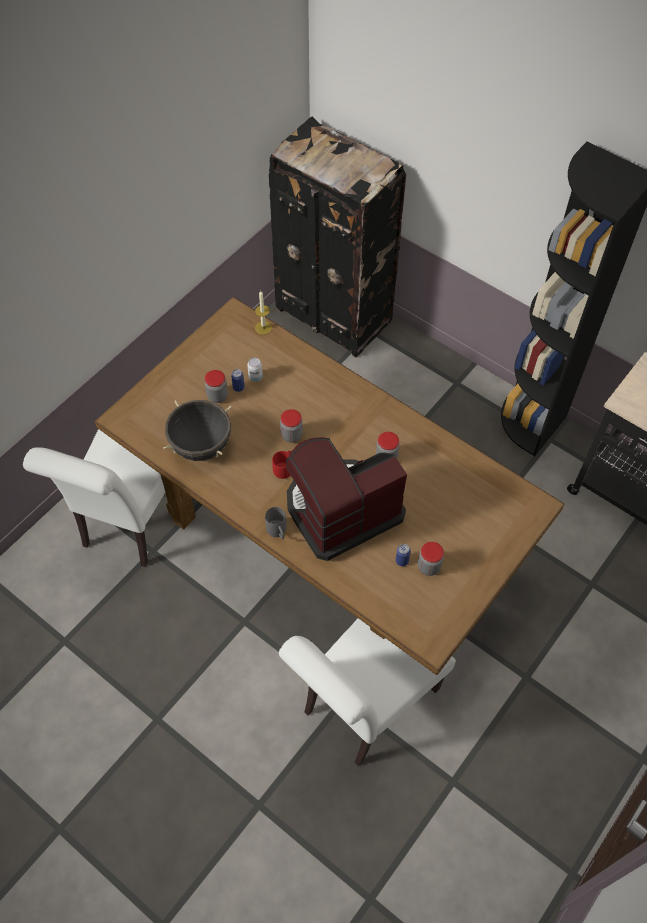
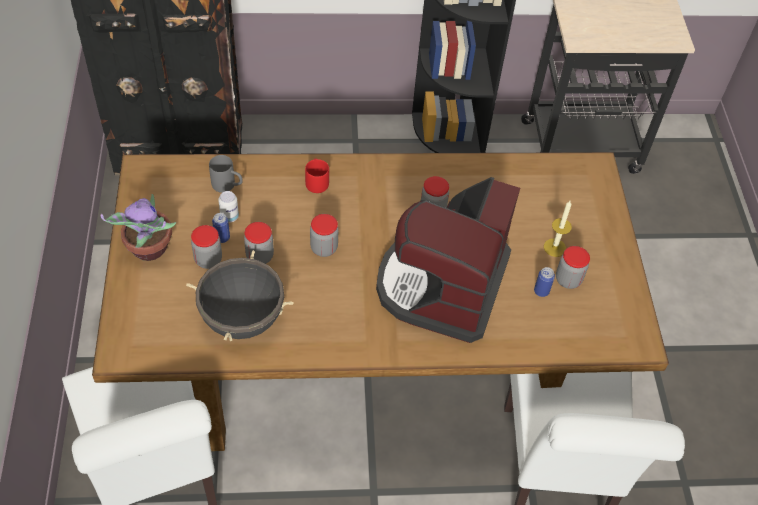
camera: 45 degrees left, 5 degrees down
(191, 367) = (149, 250): none -> potted plant
(248, 414) = (259, 256): none -> jar
(263, 328) = (188, 165): candle -> candle (554, 247)
(278, 532) = (407, 347): grey mug -> grey mug (228, 186)
(284, 468) = (349, 283): red mug -> red mug (316, 182)

